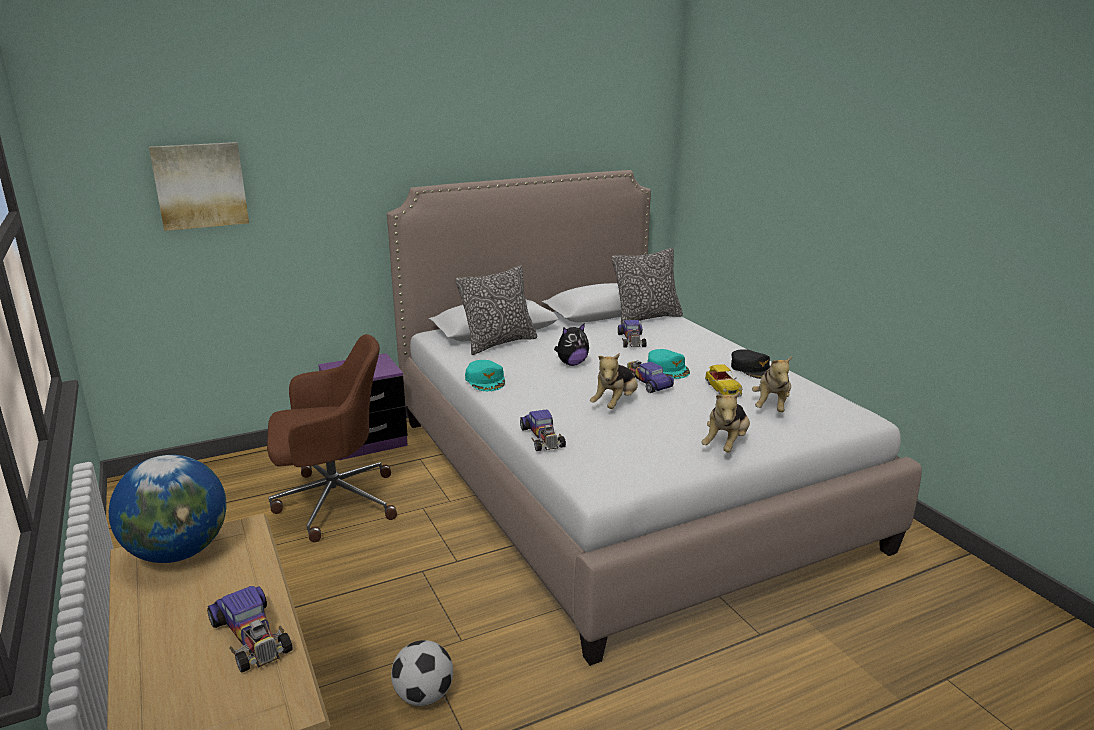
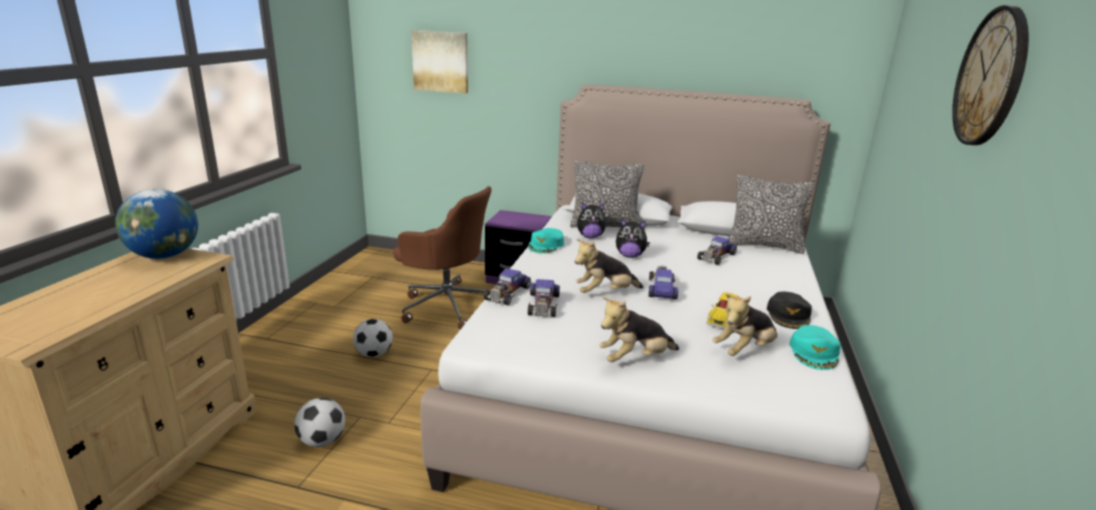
camera: 40 degrees right, 0 degrees up
(251, 636) = (94, 306): toy car -> toy car (543, 305)
(334, 589) = (374, 354): none -> football
(507, 358) = (590, 237): none -> plush toy
(668, 369) = (703, 286): turquoise cap -> turquoise cap (814, 353)
(858, 143) = (990, 77): none -> wall clock

